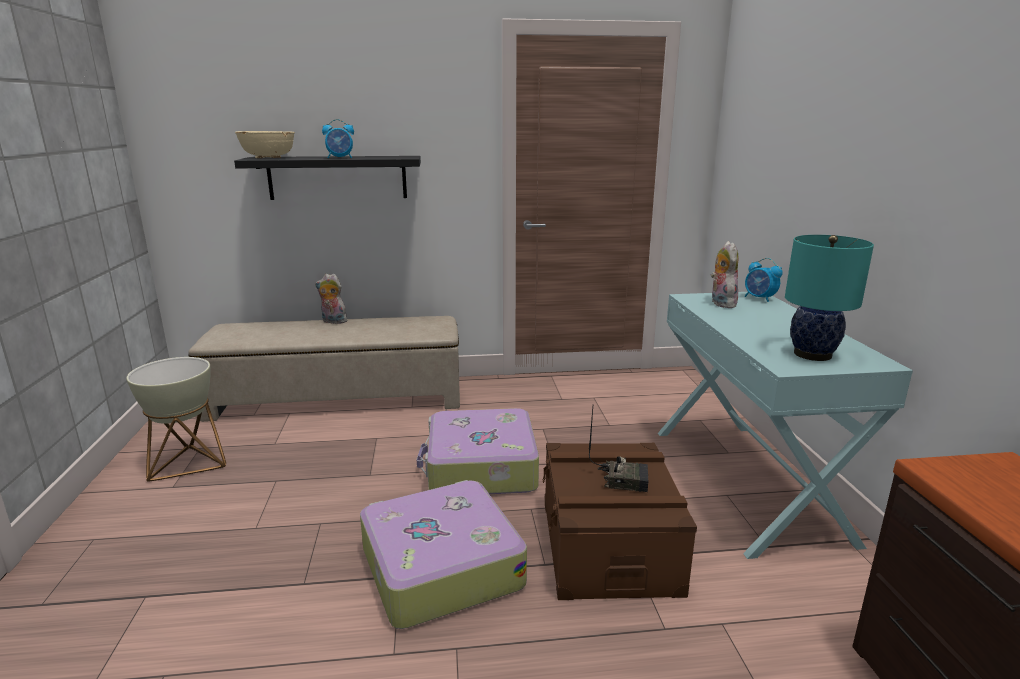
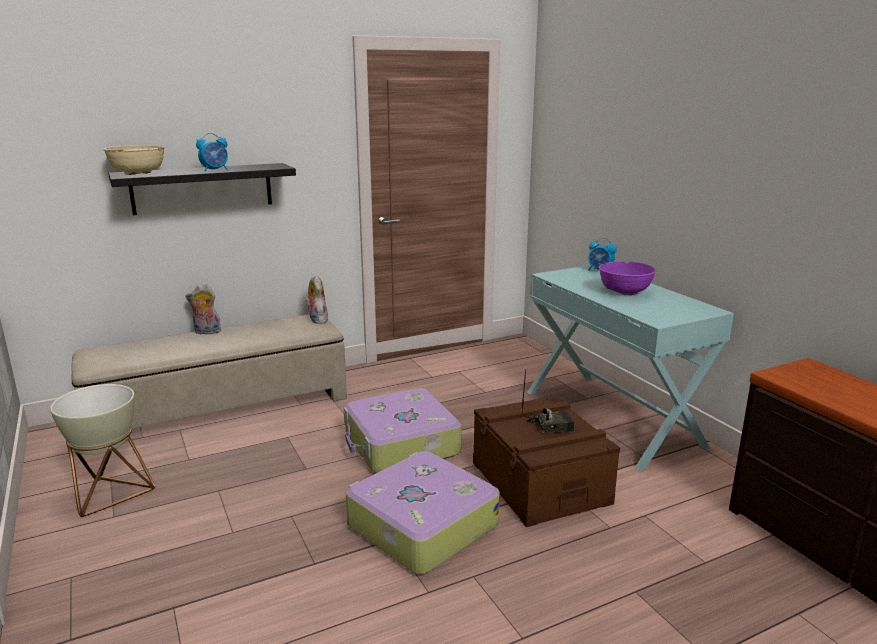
camera: 20 degrees left, 0 degrees up
(720, 303) = (576, 277): plush toy -> plush toy (317, 320)
(770, 325) = (624, 291): none -> purple bowl
(813, 354) = (667, 310): turquoise table lamp -> none

